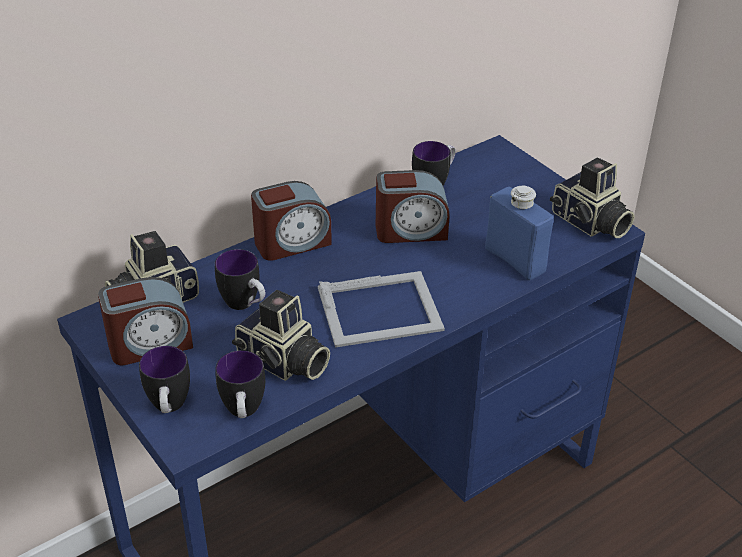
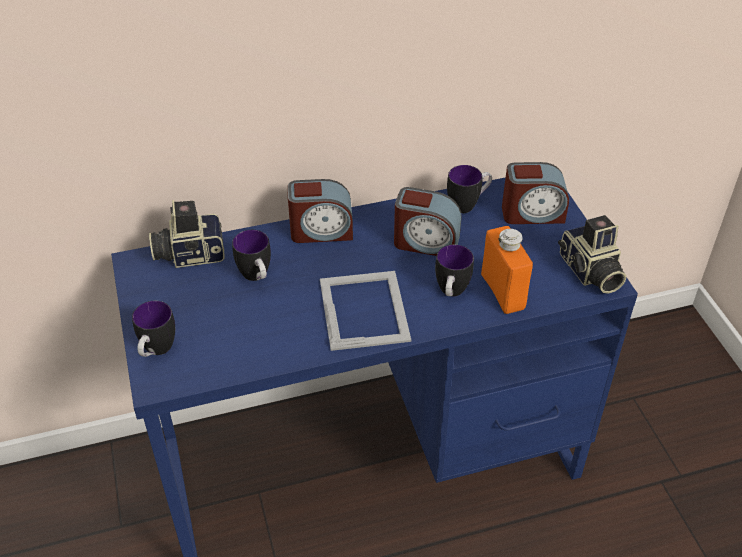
camera: 20 degrees right, 5 degrees up
(150, 344) = (168, 293): alarm clock -> alarm clock (532, 213)
(243, 413) = (210, 371): mug -> mug (451, 293)
(282, 362) = (262, 335): camera -> none
(381, 309) = (364, 309): picture frame -> picture frame turned 105 degrees counterclockwise
(515, 260) = (502, 291): blue bottle -> orange bottle

